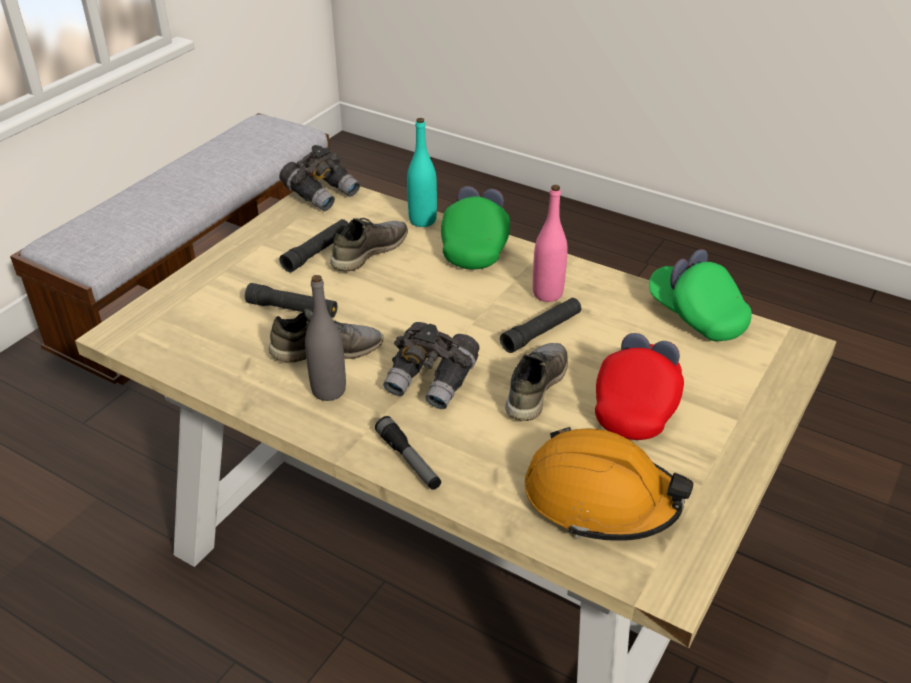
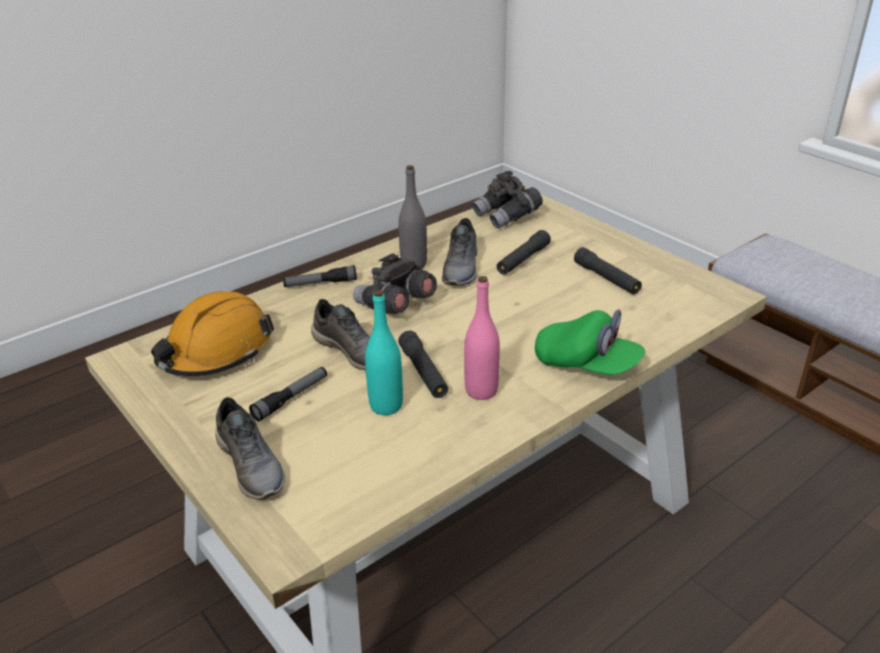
camera: 110 degrees right, 5 degrees down
(322, 194) = (717, 291): grey binoculars -> grey binoculars (507, 216)
(368, 252) = (598, 303): grey shoe -> grey shoe (252, 464)
(422, 220) = (650, 341): turquoise bottle -> turquoise bottle (386, 405)
(637, 405) = (291, 398): red cap -> flashlight
(696, 316) = (387, 485): green cap -> none

